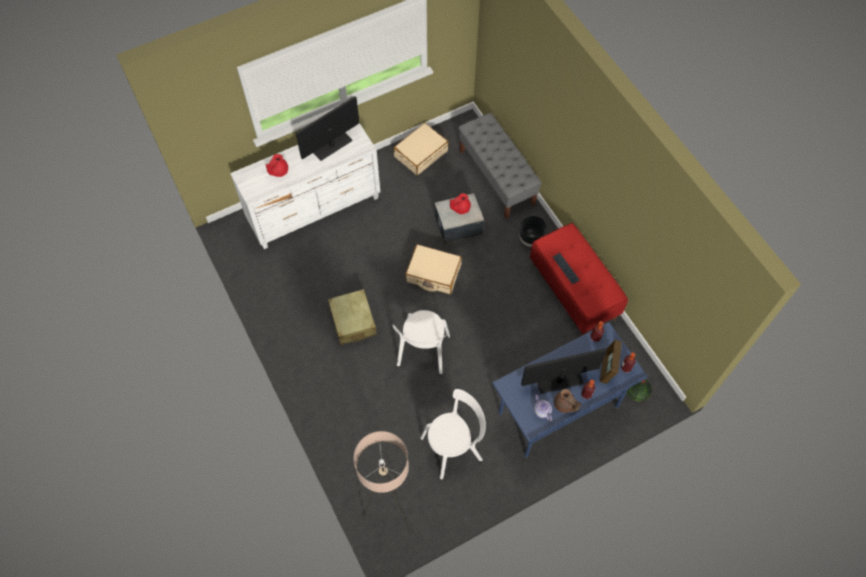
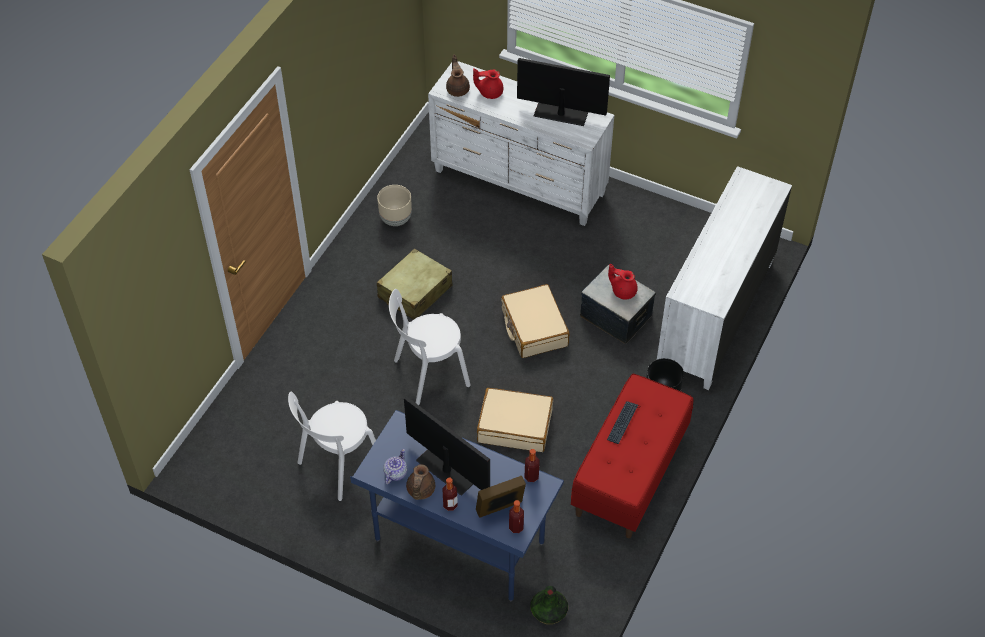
camera: 55 degrees right, 10 degrees down
(259, 186) = (458, 89): none -> brown teapot
(284, 296) = (396, 219): none -> beige planter
(389, 507) = (226, 446): beige floor lamp -> none
(420, 153) = (679, 229): beige suitcase -> beige suitcase (515, 426)
(454, 447) = (337, 465): white chair -> white chair turned 105 degrees clockwise
(497, 178) = (715, 316): grey bench -> white dresser

